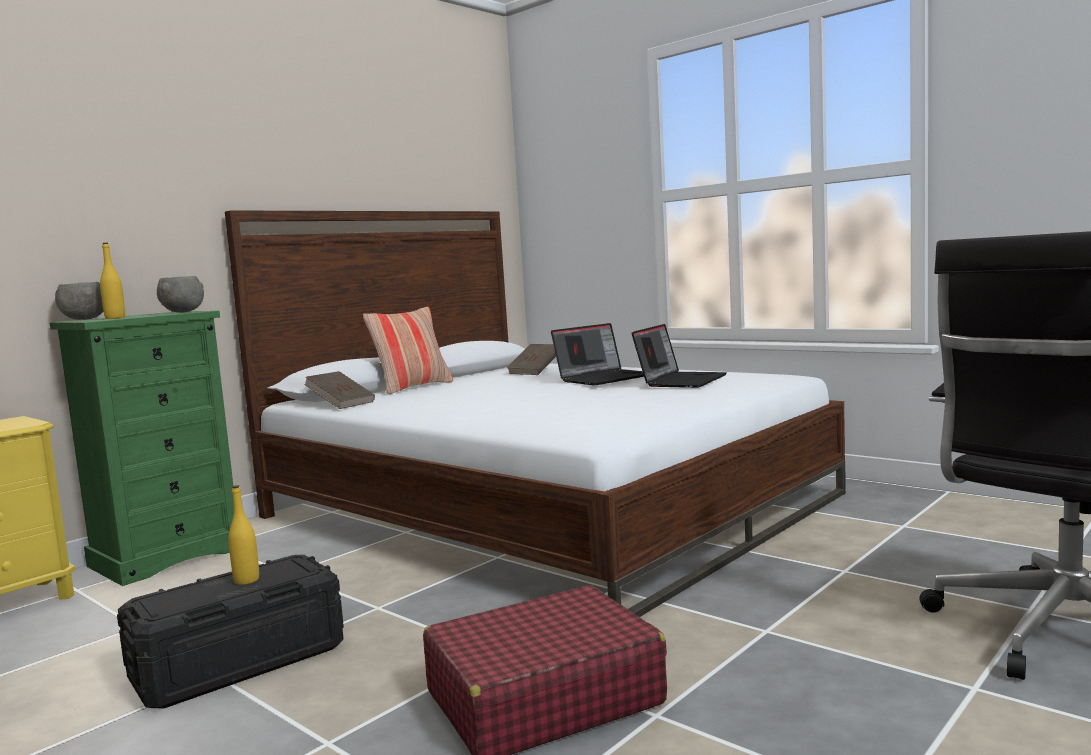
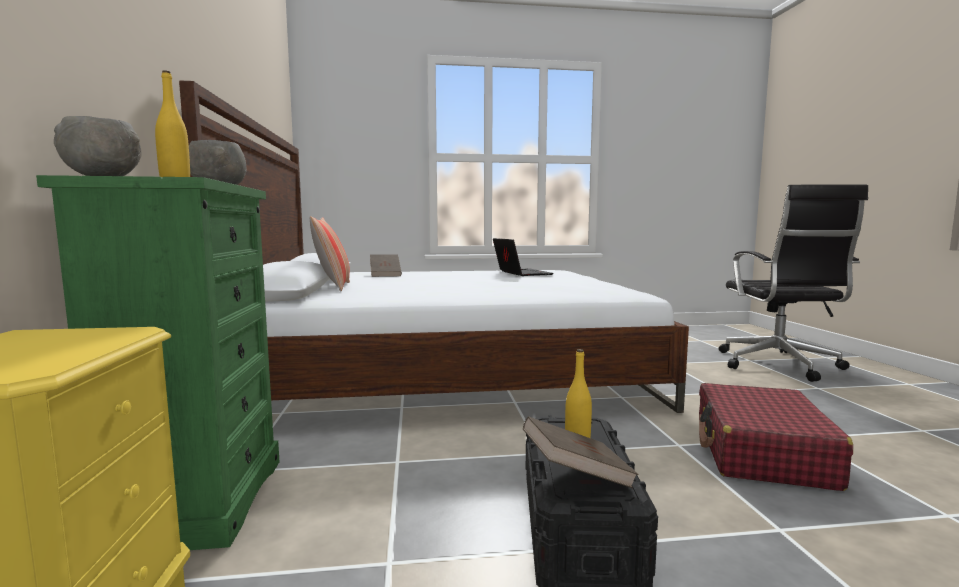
camera: 50 degrees left, 0 degrees up
(341, 404) = (334, 299): brown book -> brown book (576, 474)
(604, 378) = (467, 274): laptop -> none

